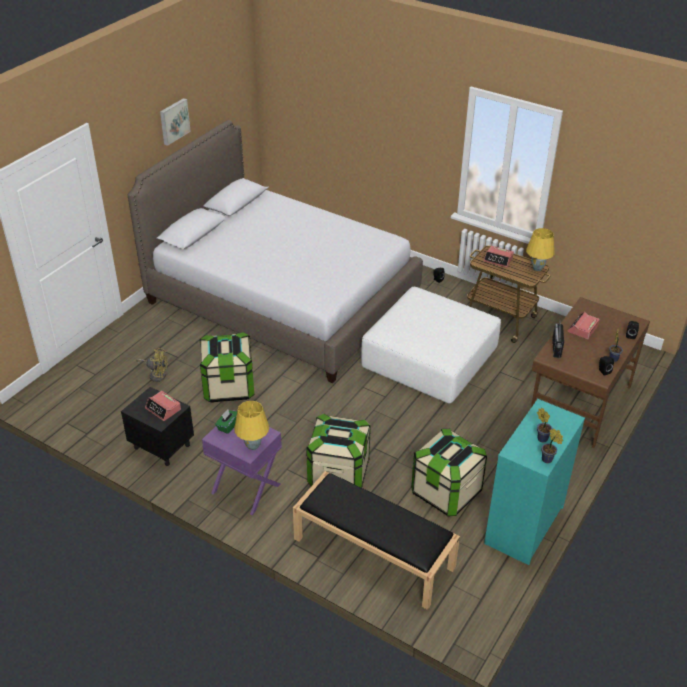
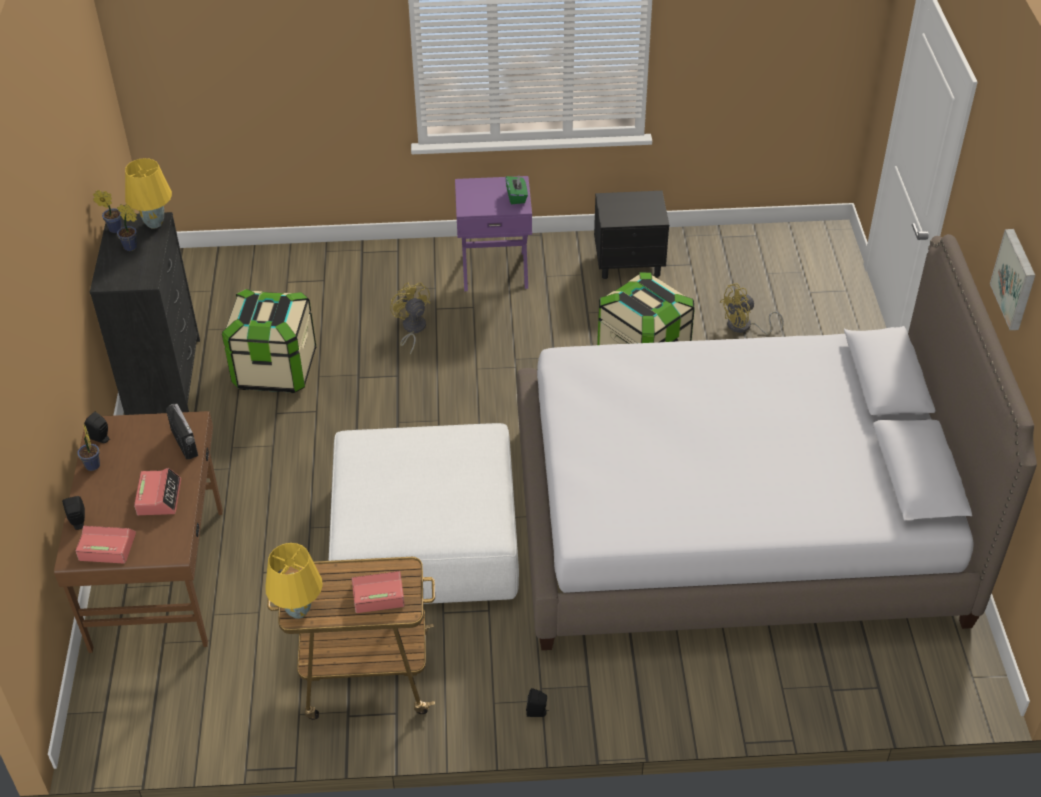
camera: 145 degrees right, 5 degrees up
(163, 409) = (622, 211): alarm clock -> alarm clock (107, 547)
(252, 446) = (470, 192): yellow table lamp -> yellow table lamp (155, 223)
(338, 473) = (412, 329): storage box -> yellow fan
(372, 553) = (312, 279): black bench -> none
(523, 525) = (164, 378): turquoise dresser -> black dresser

